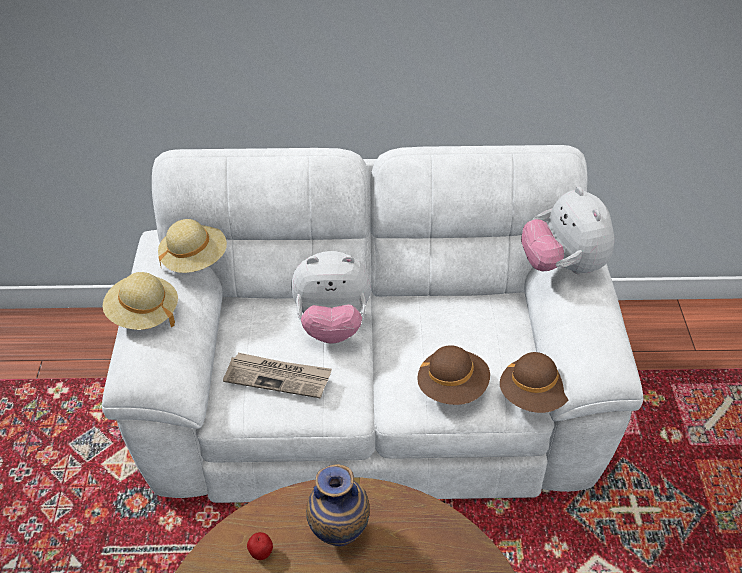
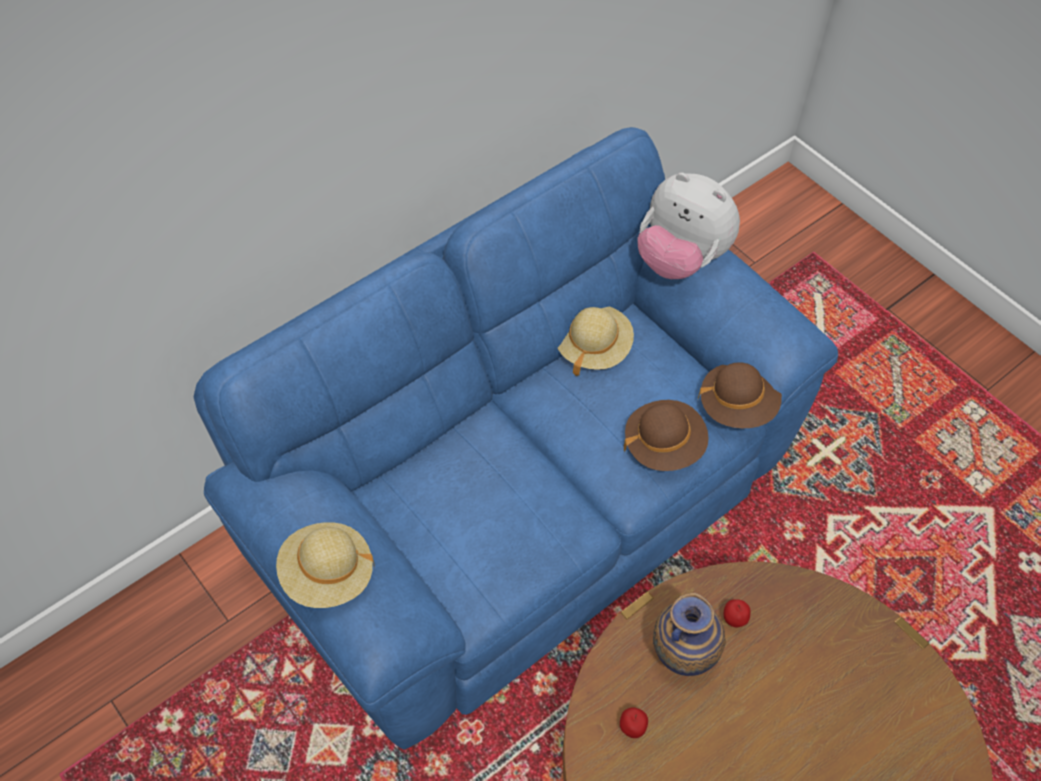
camera: 40 degrees left, 10 degrees up
(194, 259) = (319, 476): beige hat -> beige hat (592, 347)
(278, 377) = (496, 545): newspaper -> none
(332, 324) = (490, 453): plush toy -> none
(371, 399) = (517, 500): white sofa -> blue sofa
(401, 537) = (733, 620): none -> apple

